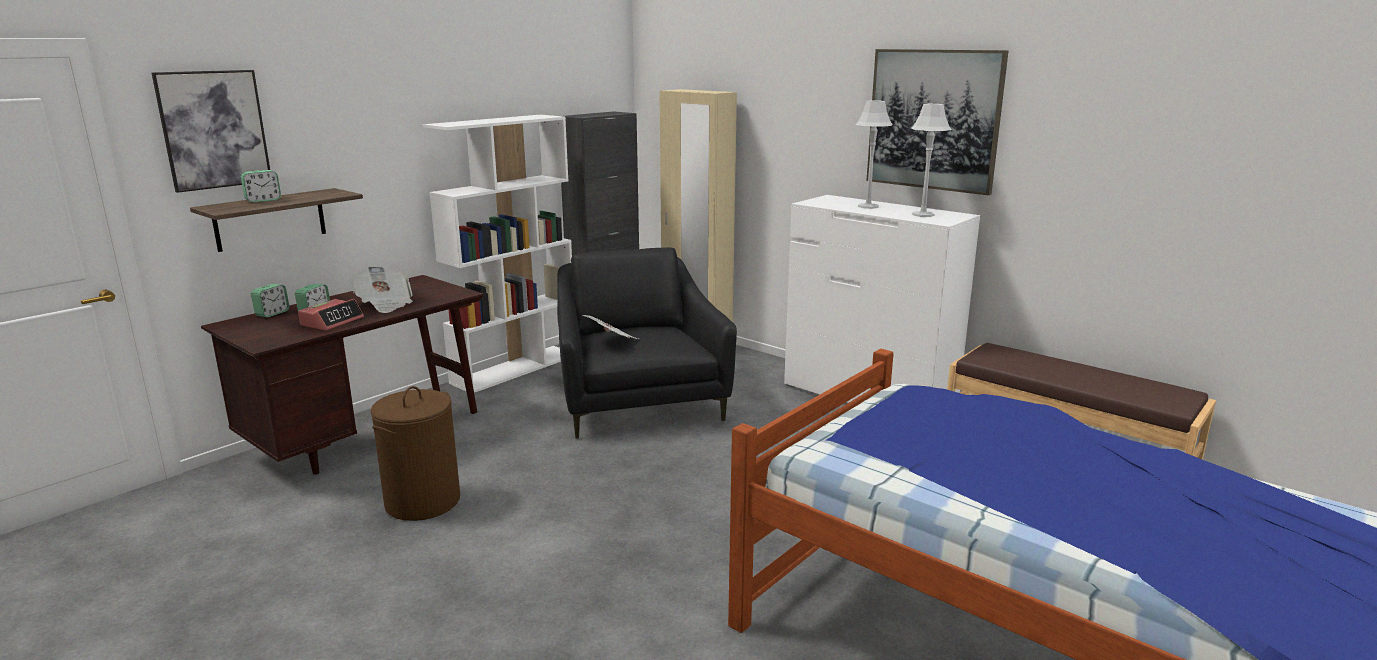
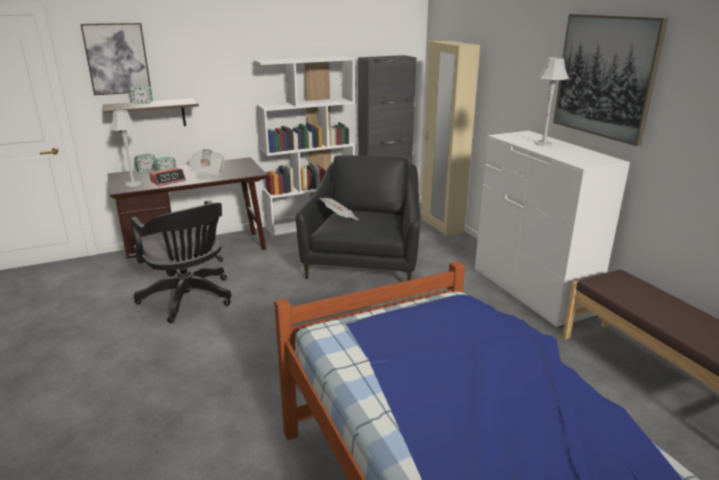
camera: 25 degrees right, 5 degrees up
(422, 502) = (189, 299): brown laundry basket -> black office chair
(923, 214) = (578, 156): grey table lamp -> grey table lamp (133, 184)

